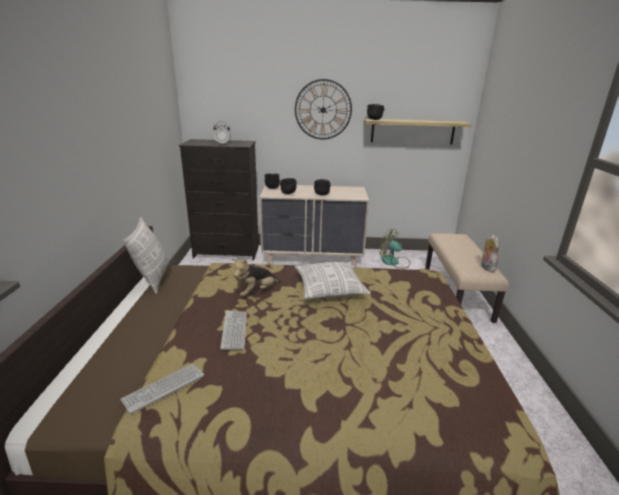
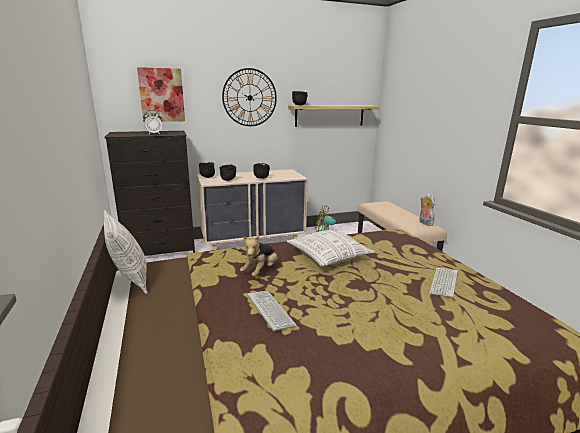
camera: 20 degrees left, 5 degrees down
(164, 388) = (243, 385): keyboard -> keyboard (443, 283)
(237, 106) = (162, 95): none -> picture

